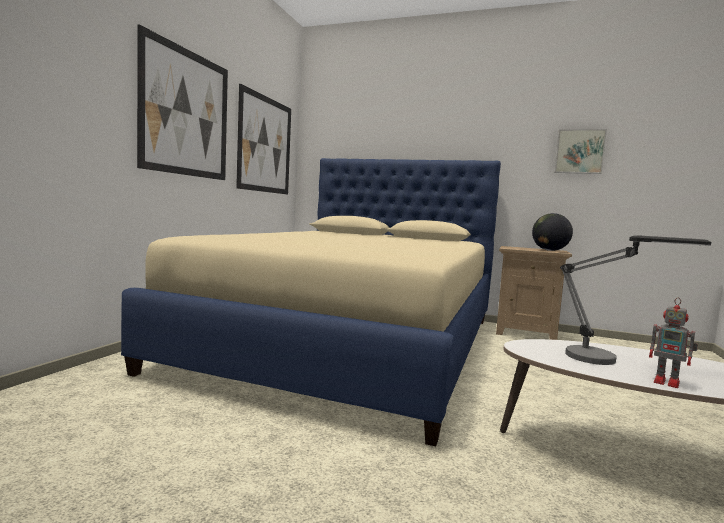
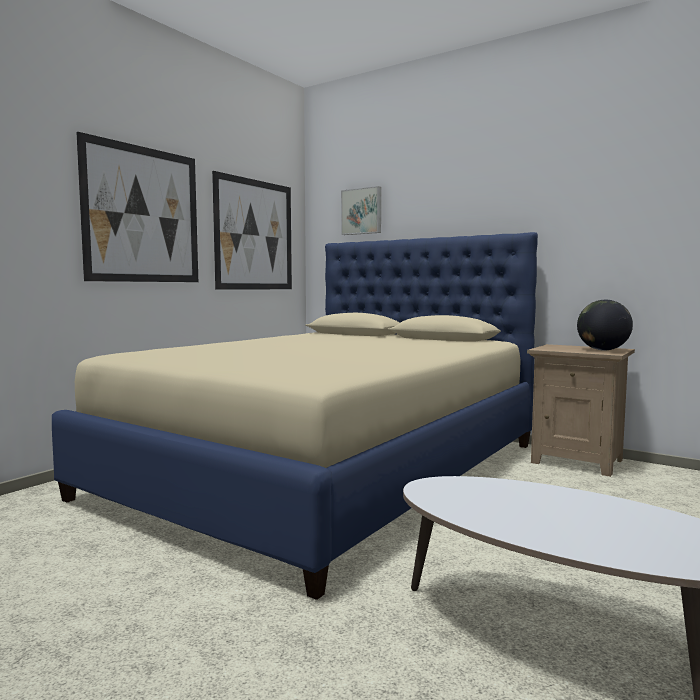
camera: 15 degrees right, 0 degrees up
(579, 152) = (646, 211): picture -> picture (362, 211)
(606, 359) = (517, 506): table lamp -> none
(668, 382) = (555, 540): toy robot -> none

